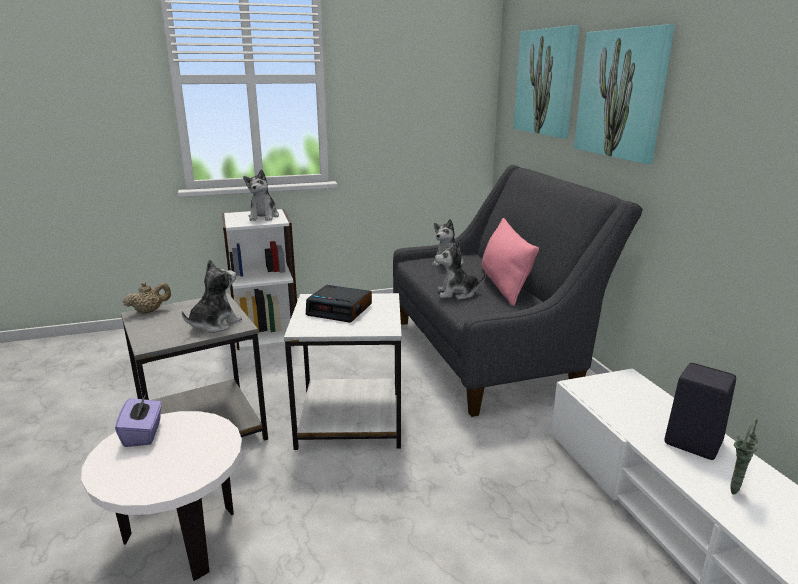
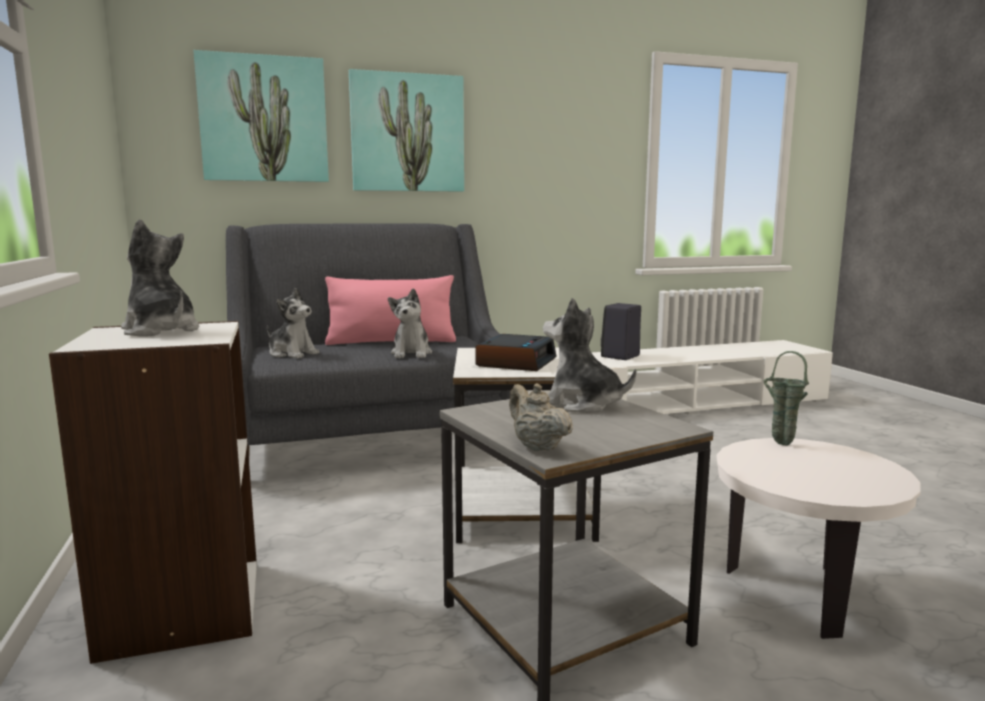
camera: 90 degrees left, 10 degrees down
(143, 434) = (795, 482): purple tissue box -> none
(264, 217) = (161, 331): plush toy -> plush toy turned 135 degrees counterclockwise
(734, 490) = (667, 356): green vase -> green vase (779, 444)

